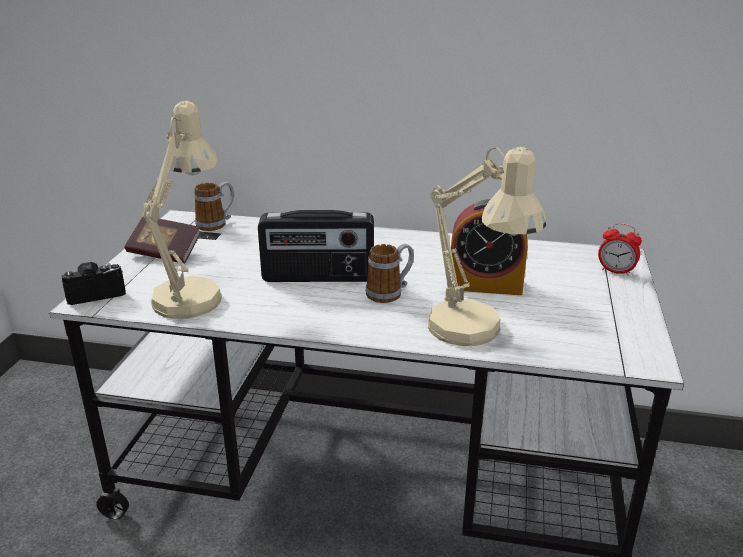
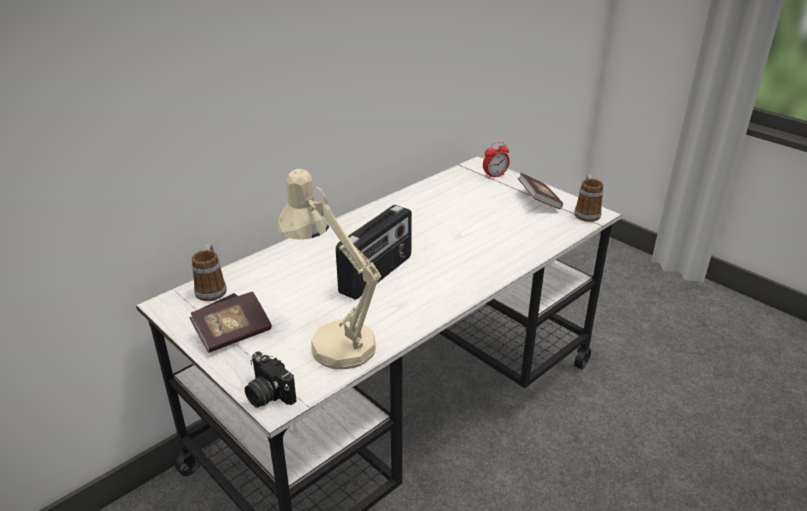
camera: 55 degrees left, 5 degrees up
(96, 294) = (267, 395): camera -> camera turned 60 degrees counterclockwise
(390, 293) = (434, 256): mug -> mug (586, 213)
(474, 334) = (518, 249): beige table lamp -> none
(485, 285) = (464, 220): alarm clock -> none
(606, 314) = (538, 201): none -> book

